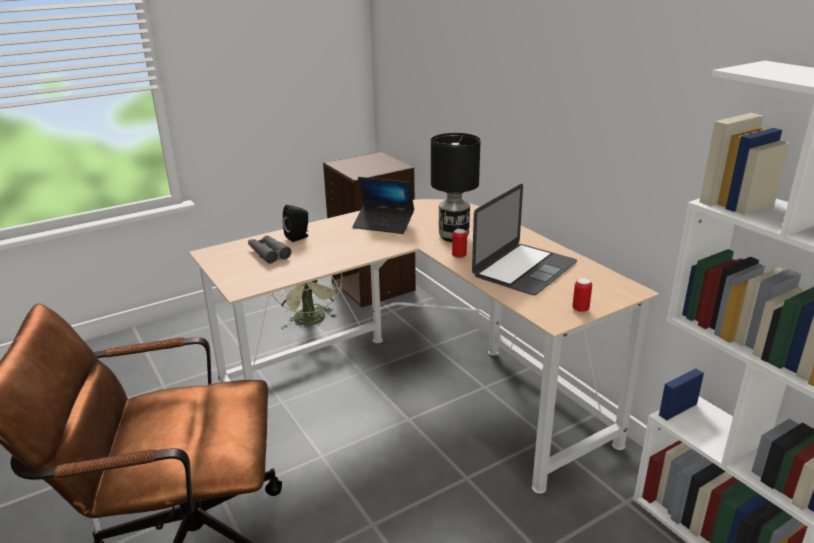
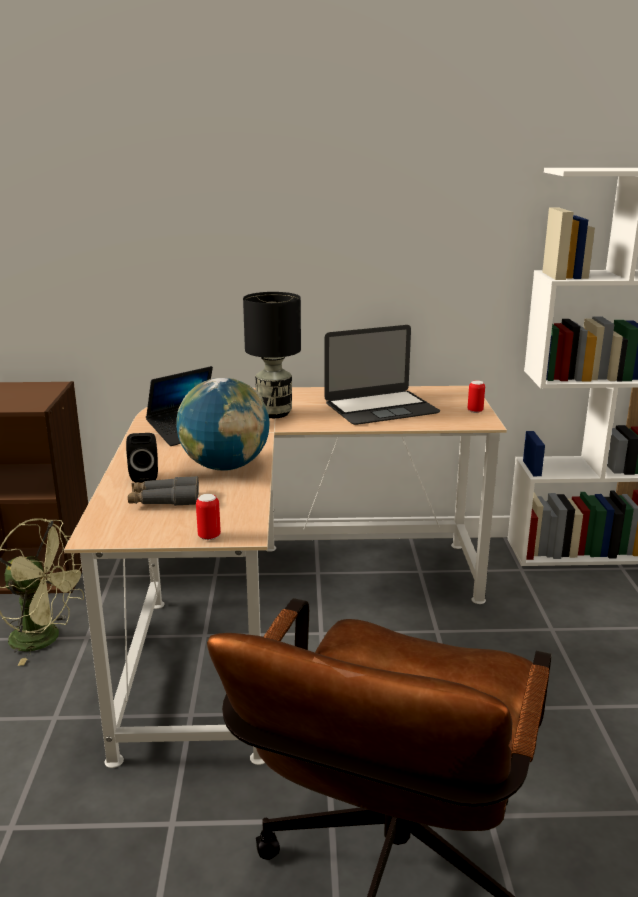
camera: 60 degrees left, 5 degrees down
(336, 253) = (225, 467): none -> globe
(459, 256) = (320, 422): can -> can (209, 536)
(524, 269) = (381, 408): laptop -> laptop turned 90 degrees clockwise

